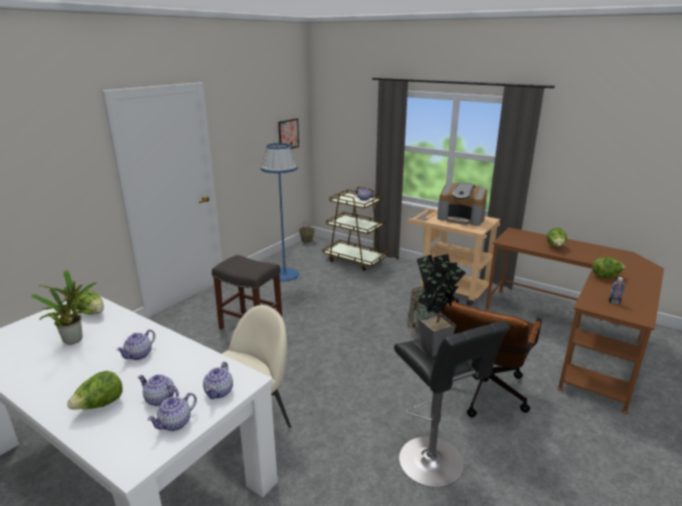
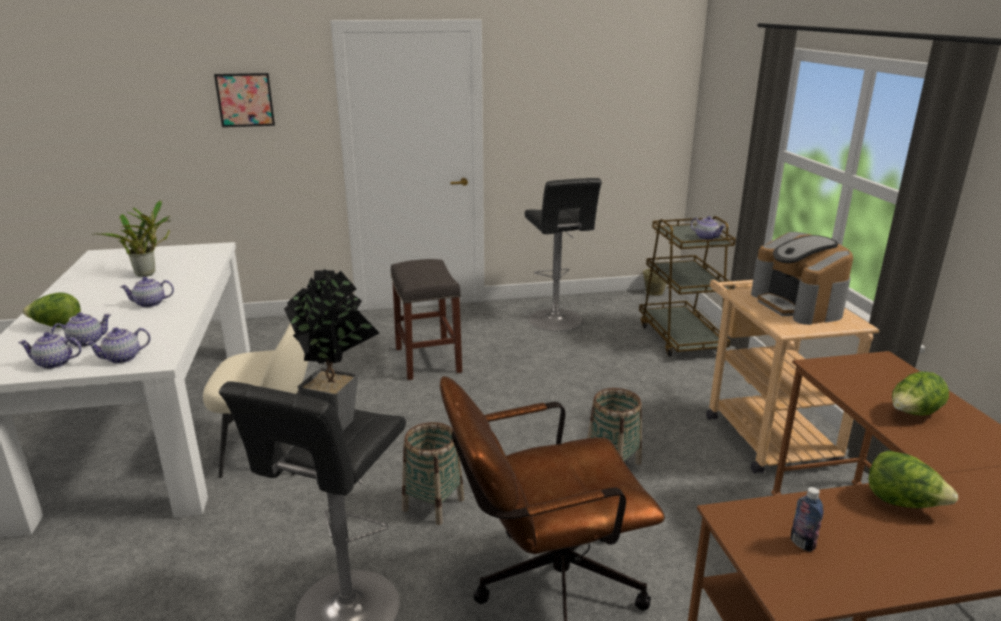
camera: 45 degrees right, 0 degrees up
(91, 312) = (200, 258): lettuce -> none
(159, 399) = (86, 341): teapot -> teapot turned 75 degrees clockwise
(284, 275) = (556, 321): blue floor lamp -> black stool
(288, 134) = (642, 114): picture -> picture (245, 100)
(384, 392) = (433, 504): none -> basket

